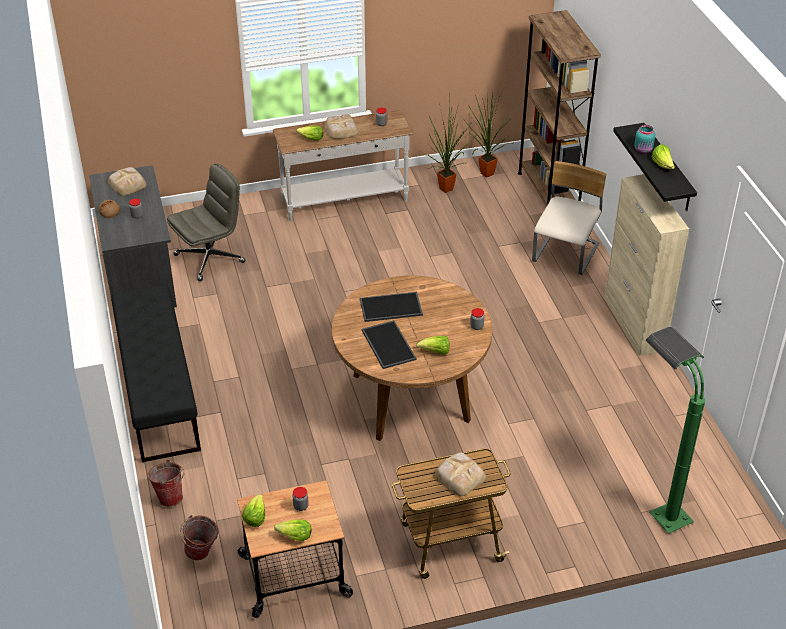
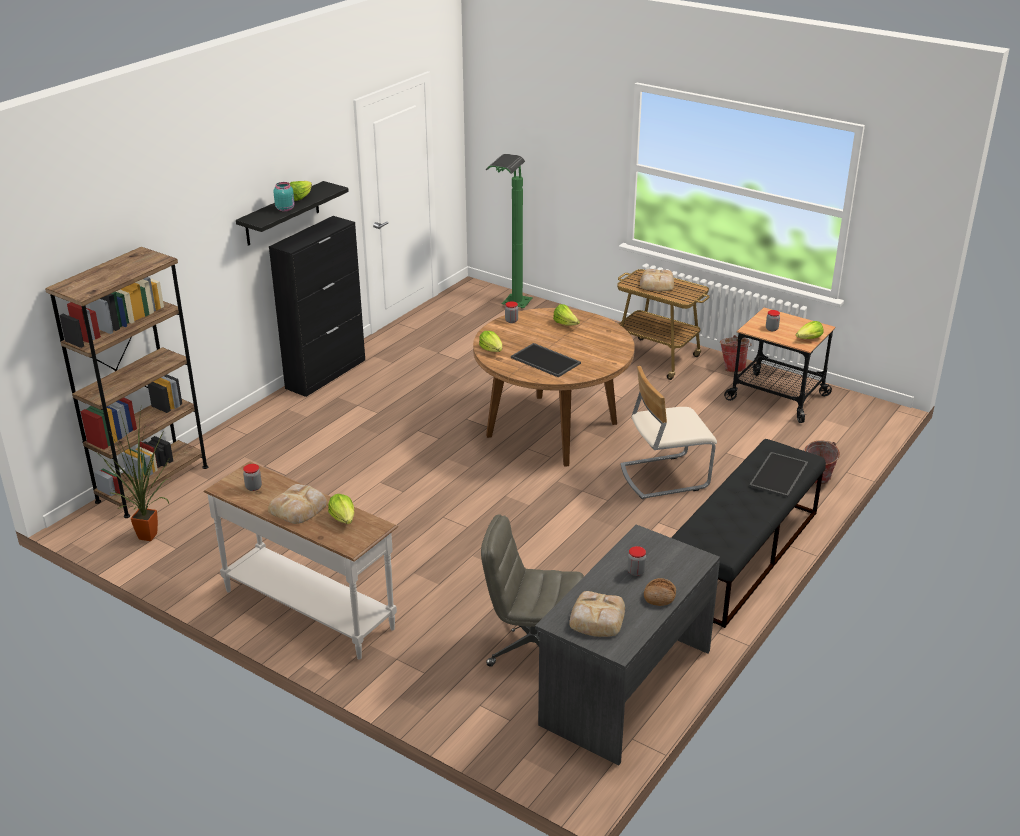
camera: 130 degrees left, 10 degrees down
(202, 554) = (828, 439): bucket -> bucket (733, 368)
(295, 536) = (795, 320): lettuce -> lettuce (492, 350)
(387, 344) = (589, 344): tray -> tray (779, 475)
(448, 188) = (206, 549): potted plant -> none
(566, 254) = (258, 435): beige chair -> beige chair (664, 476)
(634, 324) = (326, 374): beige cabinet -> black cabinet

